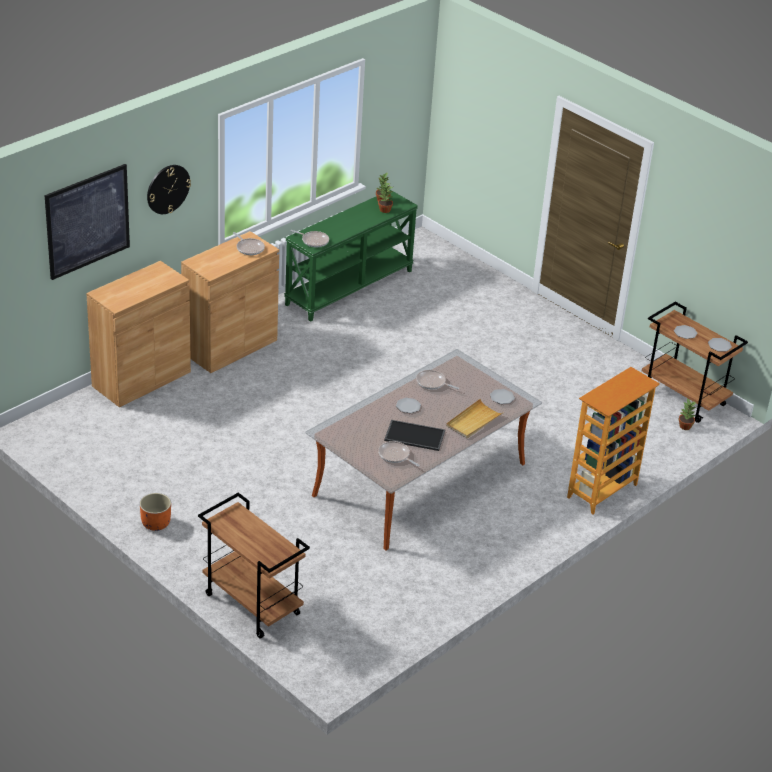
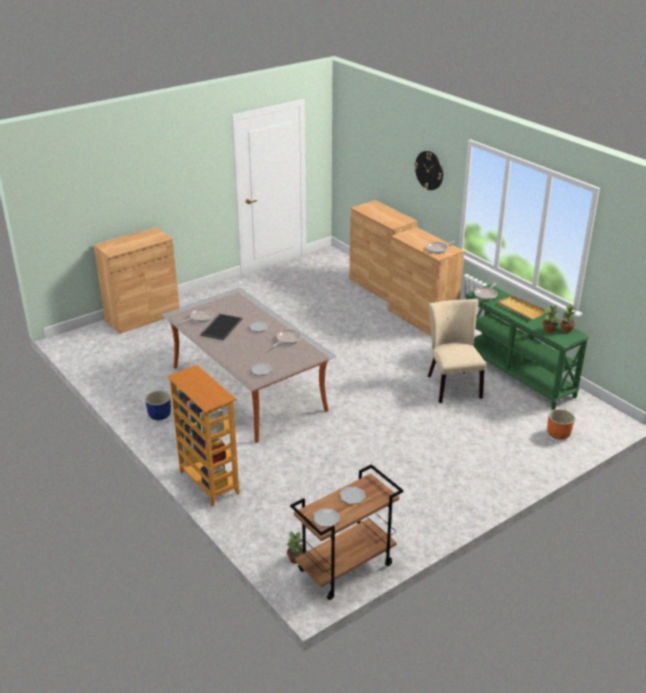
camera: 100 degrees right, 5 degrees down
(87, 221) = (382, 149): picture -> none
(155, 523) = (228, 289): orange planter -> orange planter (558, 434)
(251, 604) = (142, 316): brown cart -> brown cabinet
(378, 330) = (452, 384): none -> beige chair
(473, 421) = (233, 353): beige tray -> beige tray (520, 309)
(493, 546) = (159, 415): none -> blue planter

